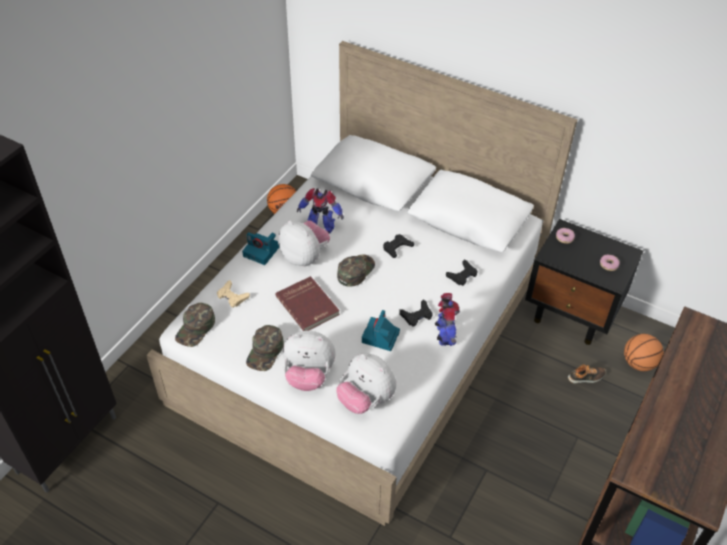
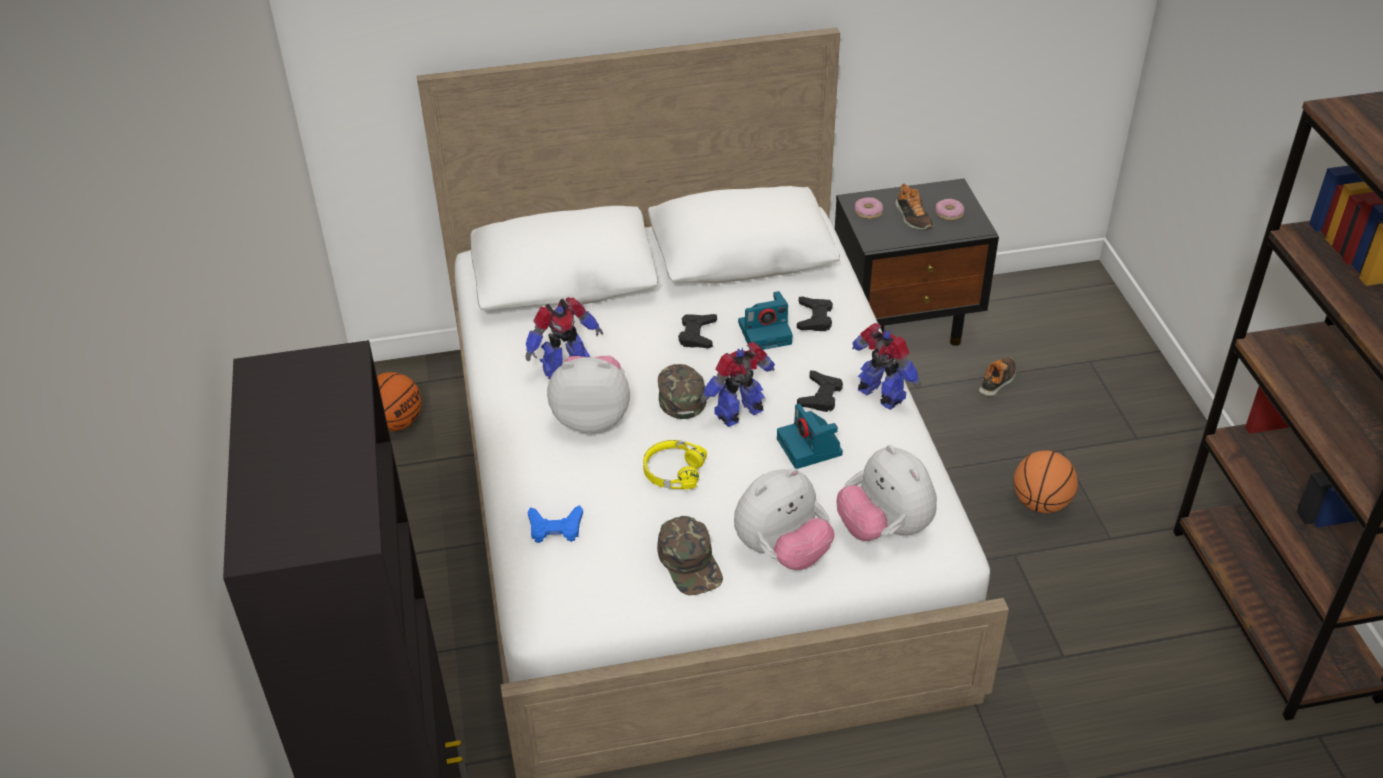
camera: 40 degrees left, 5 degrees down
(196, 328) = (556, 601): green cap -> none
(232, 296) = (555, 528): beige game controller -> blue game controller
(262, 251) = (523, 447): camera -> camera (766, 332)
(308, 305) = (673, 471): red book -> yellow headphones
(366, 399) = (884, 528): plush toy -> plush toy turned 60 degrees clockwise
(370, 299) = (741, 414): none -> toy robot
(585, 255) = (912, 217): none -> shoe
(639, 363) = (1031, 331): basketball -> basketball (1041, 503)

